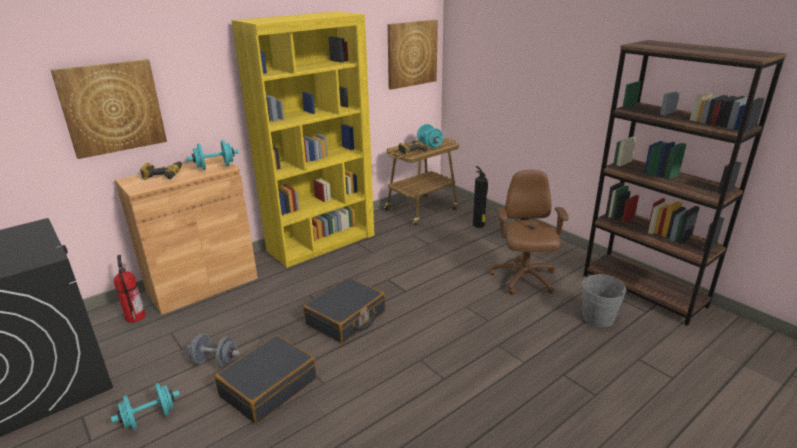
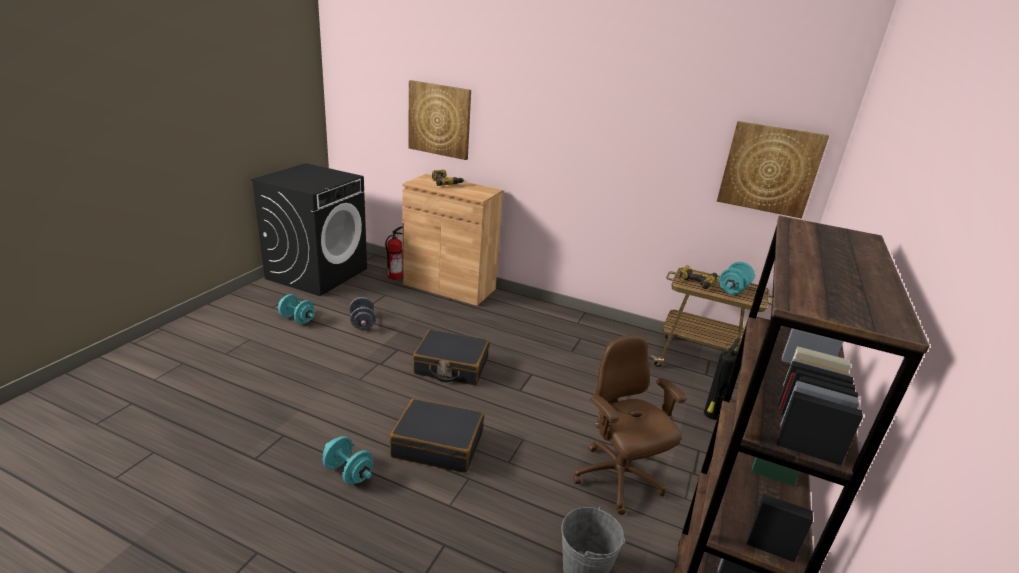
camera: 60 degrees right, 0 degrees up
(215, 167) = (476, 193): turquoise dumbbell -> turquoise dumbbell (348, 472)
(268, 387) = (344, 354): black suitcase -> black suitcase (438, 444)
(322, 242) = (561, 319): yellow bookcase -> none
(524, 279) = (618, 479): brown office chair -> brown office chair turned 90 degrees counterclockwise

